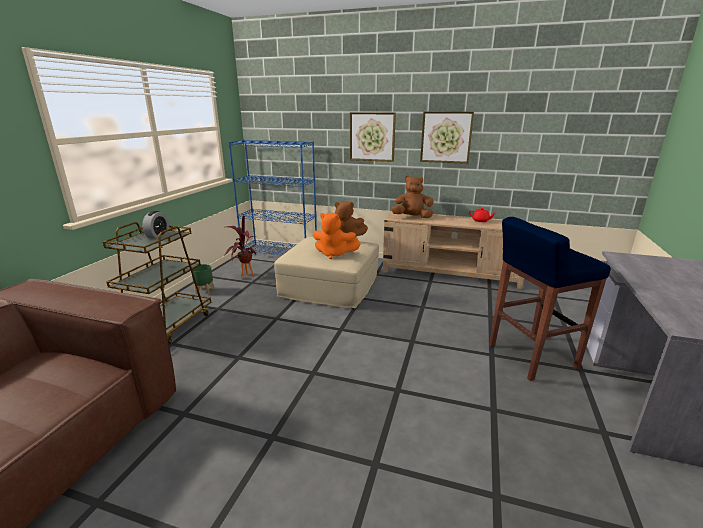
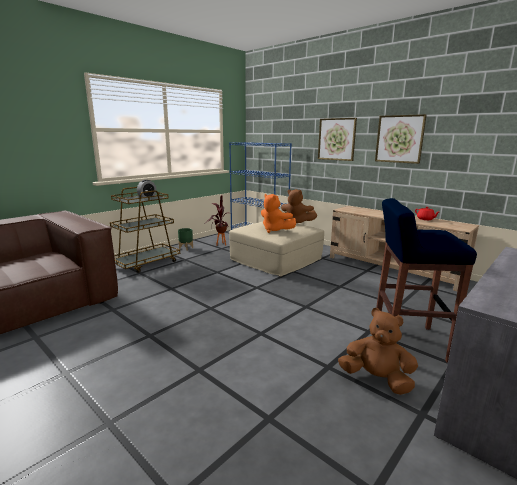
camera: 25 degrees right, 5 degrees down
(412, 217) = (360, 210): brown plush toy -> brown plush toy (376, 379)

